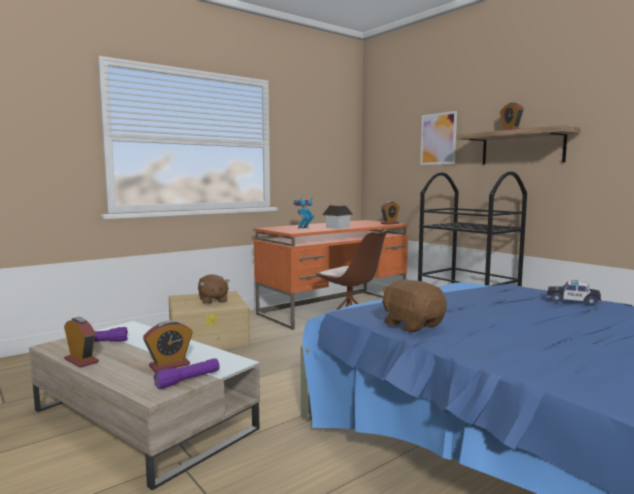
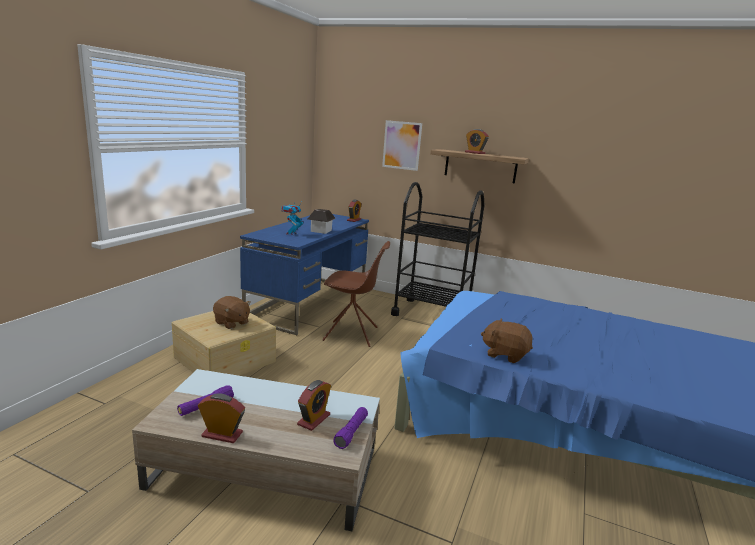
camera: 30 degrees left, 10 degrees up
(334, 308) = (309, 303): orange desk -> blue desk
(572, 300) = (560, 309): toy car -> none

